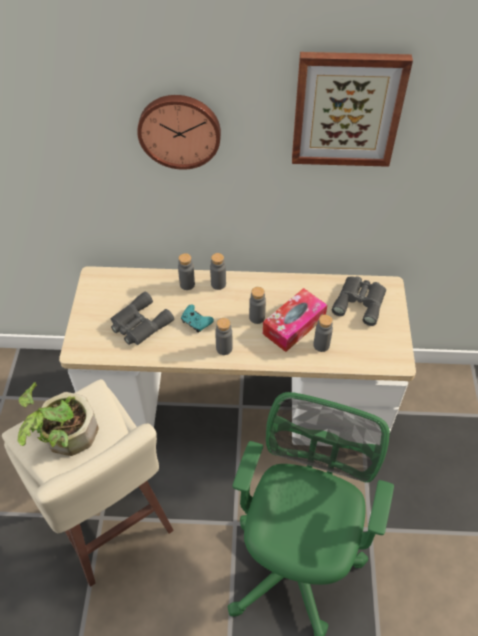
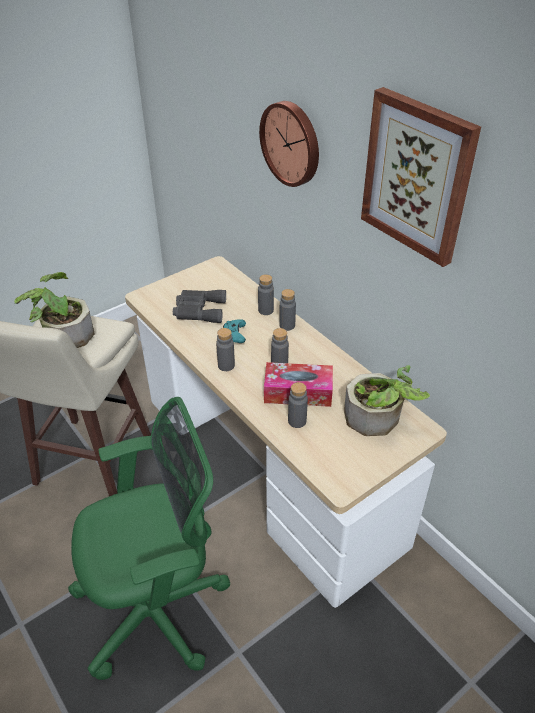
camera: 50 degrees right, 10 degrees down
(360, 301) = (378, 419): grey binoculars -> potted plant

